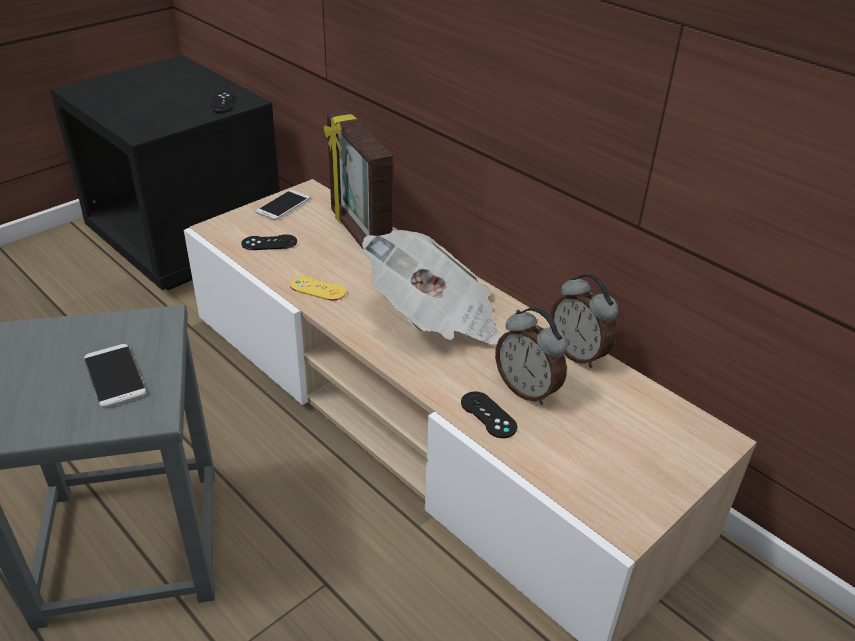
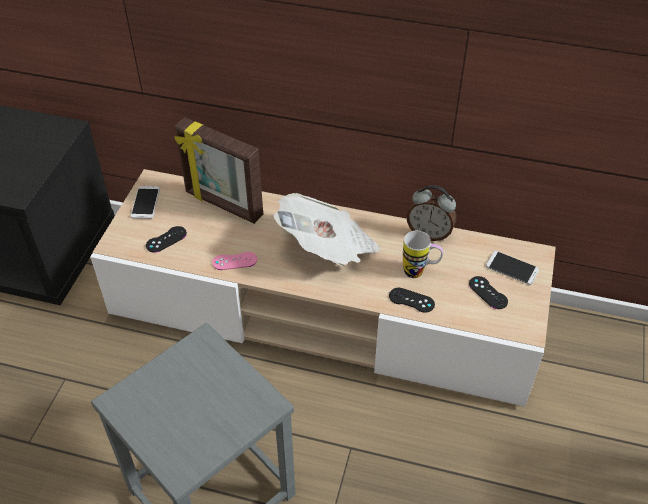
camera: 30 degrees left, 10 degrees up
(115, 376) = (218, 393): phone -> phone (512, 268)
(222, 102) = (50, 137): black game controller -> black game controller (488, 293)
(318, 289) = (234, 261): yellow game controller -> pink game controller
(528, 389) = (420, 272): alarm clock -> mug

